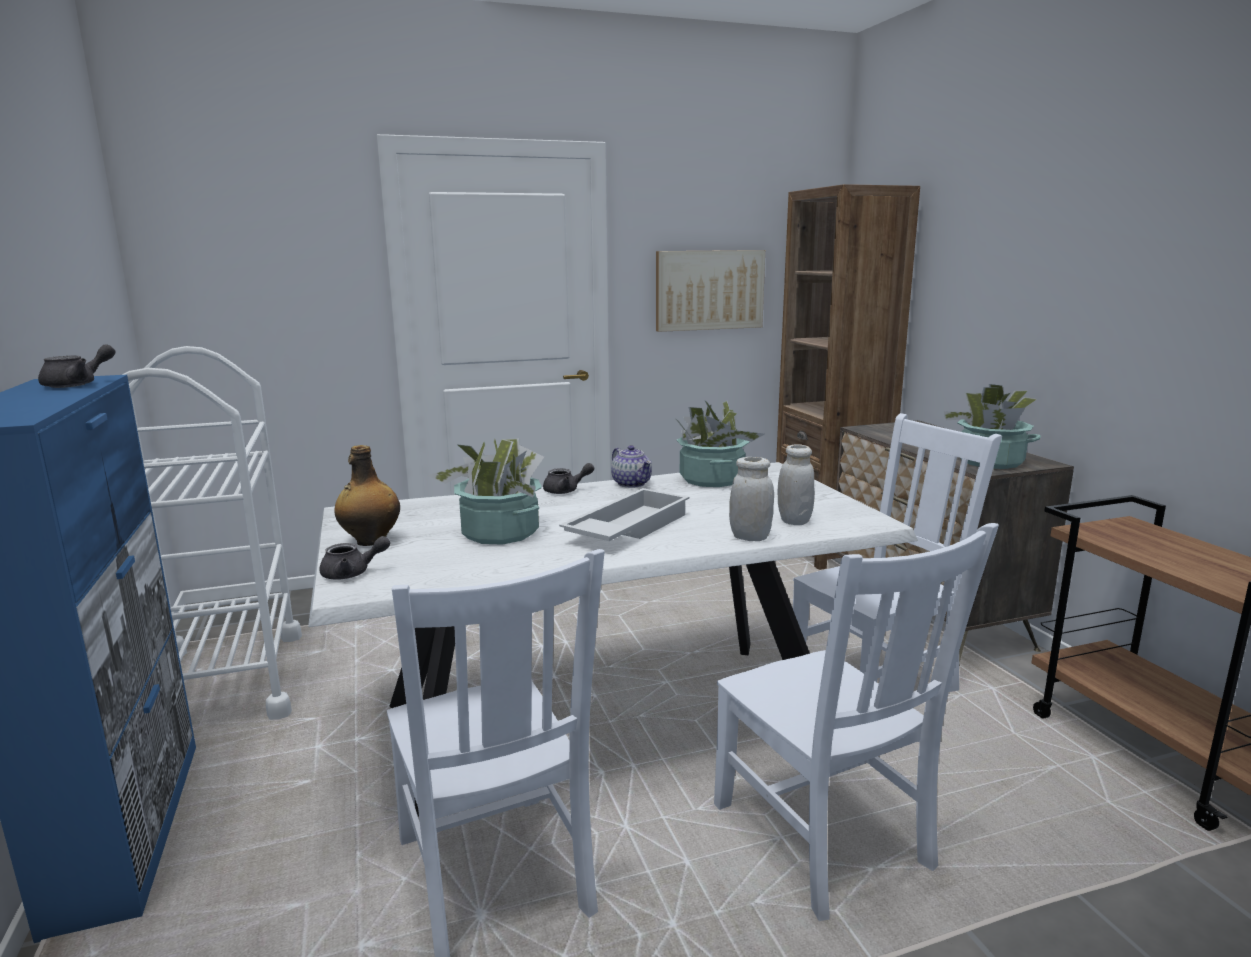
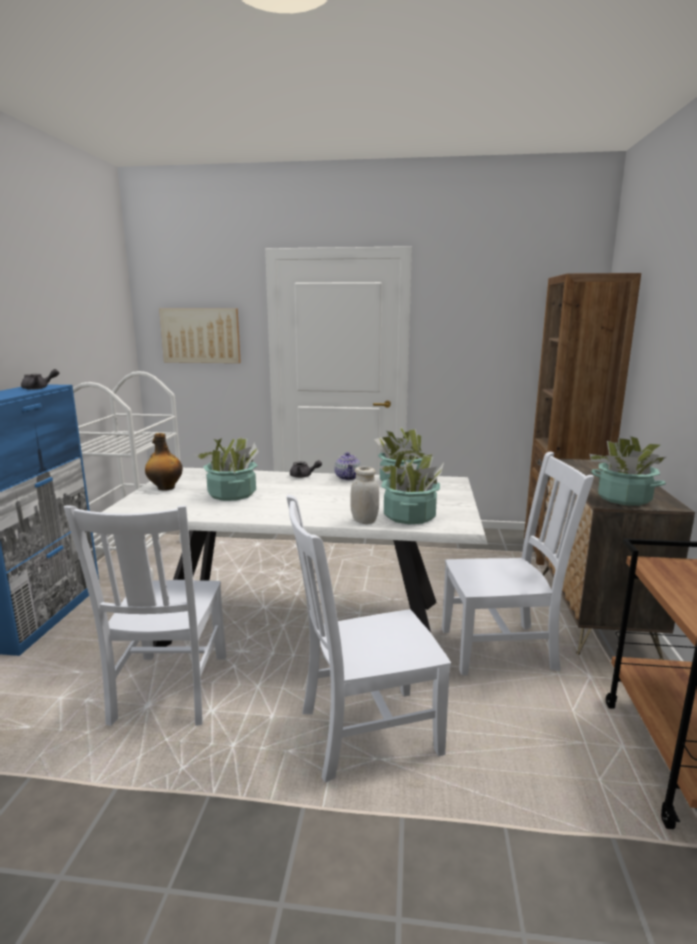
camera: 25 degrees right, 0 degrees up
(352, 573) = (134, 503): grey teapot -> none
(626, 527) = (302, 503): white tray -> none
(709, 290) = (486, 349): picture -> picture (201, 335)
(794, 521) = (410, 516): white jar -> potted plant
(824, 840) = (364, 733): white chair -> white chair turned 75 degrees clockwise

